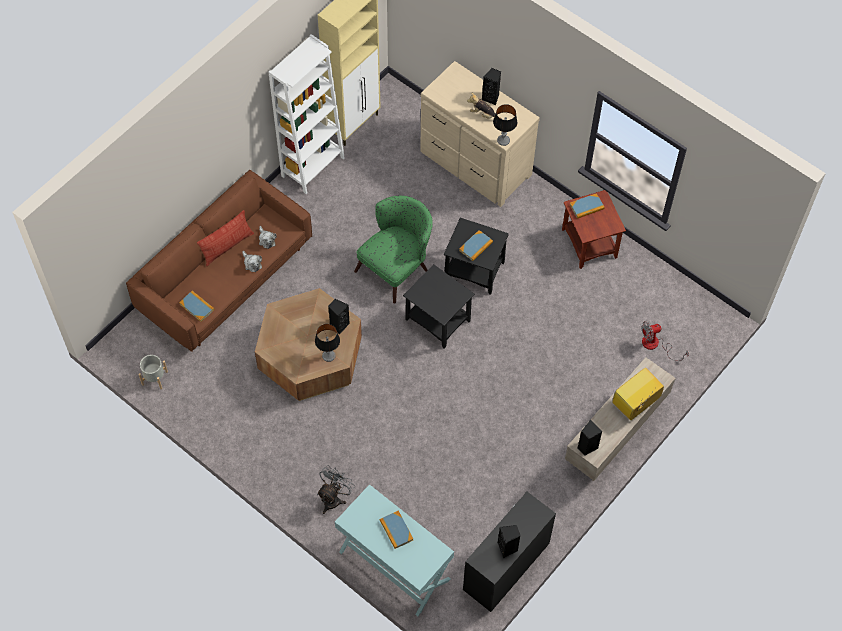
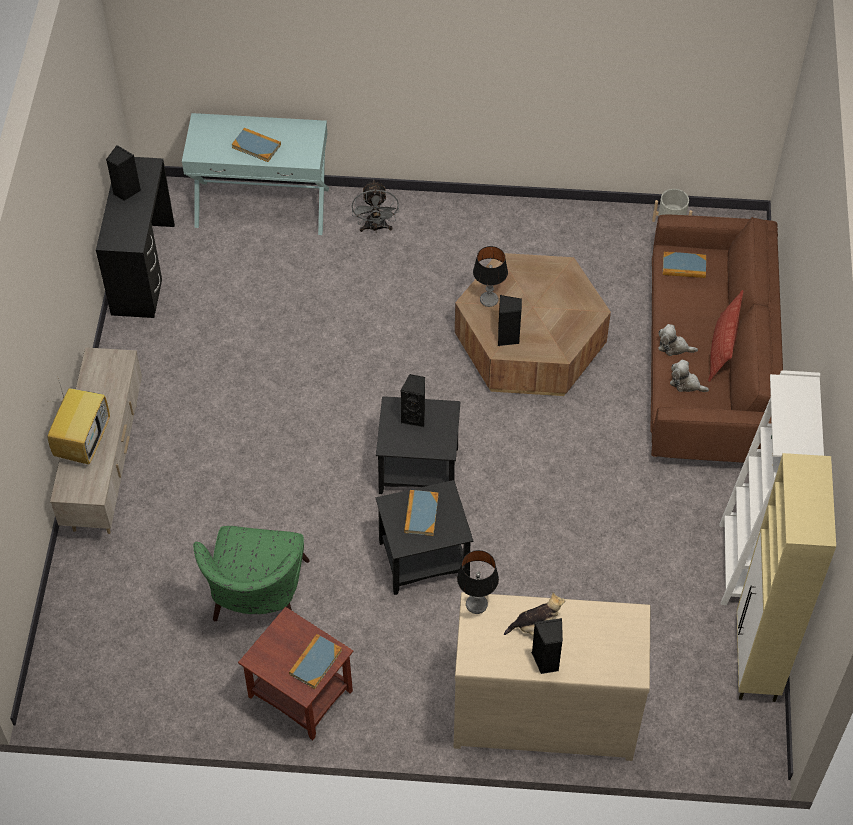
camera: 145 degrees right, 5 degrees down
(397, 267) = (523, 504): green armchair -> green armchair (257, 601)
(586, 447) = (112, 361): black speaker -> black speaker (415, 417)
(656, 345) = (120, 607): fan -> none

